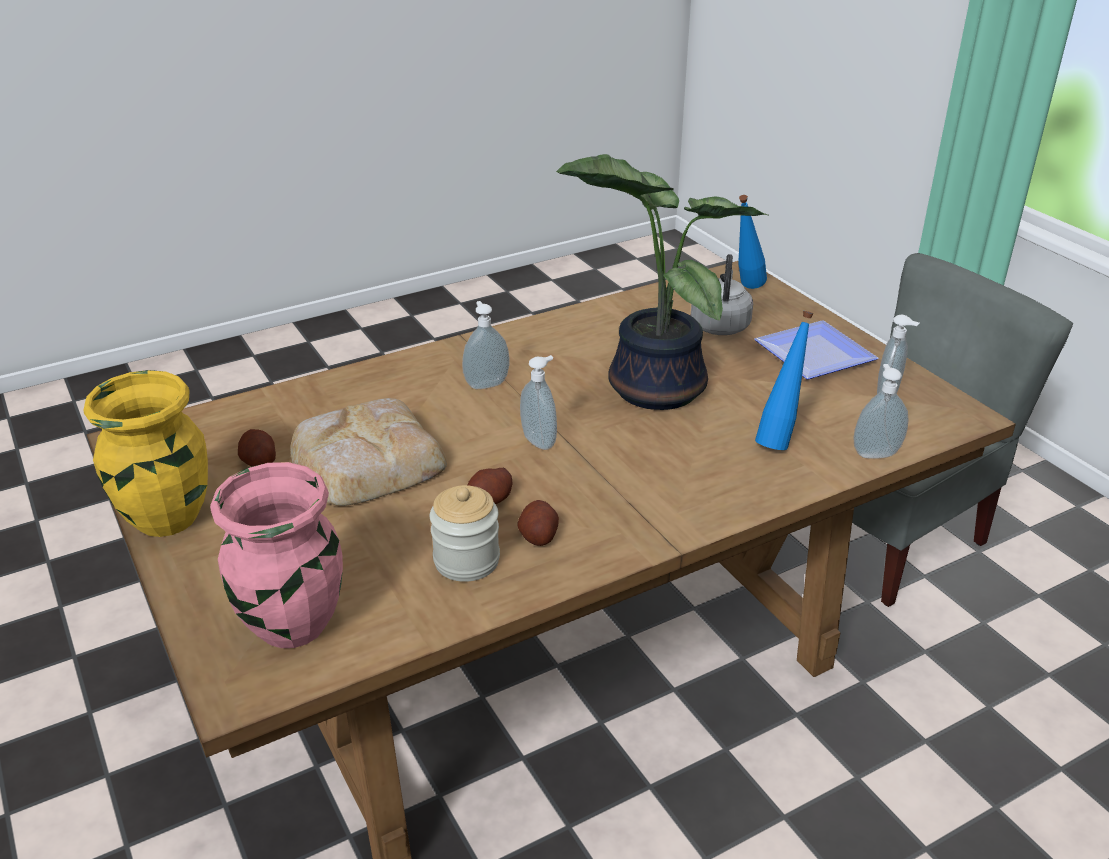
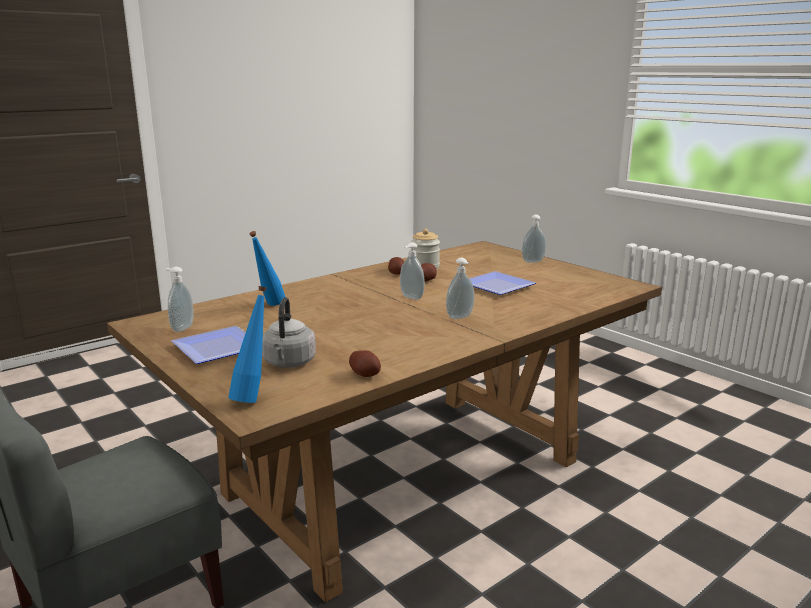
camera: 170 degrees right, 15 degrees down
(165, 518) = (569, 268): yellow vase -> none
(259, 461) = (554, 283): potato -> potato (365, 374)
(291, 626) = (480, 254): pink vase -> none
(364, 462) = (500, 286): bread -> plate
(650, 387) = (348, 323): potted plant -> none
(875, 453) = (214, 305): soap dispenser -> soap dispenser (533, 262)

